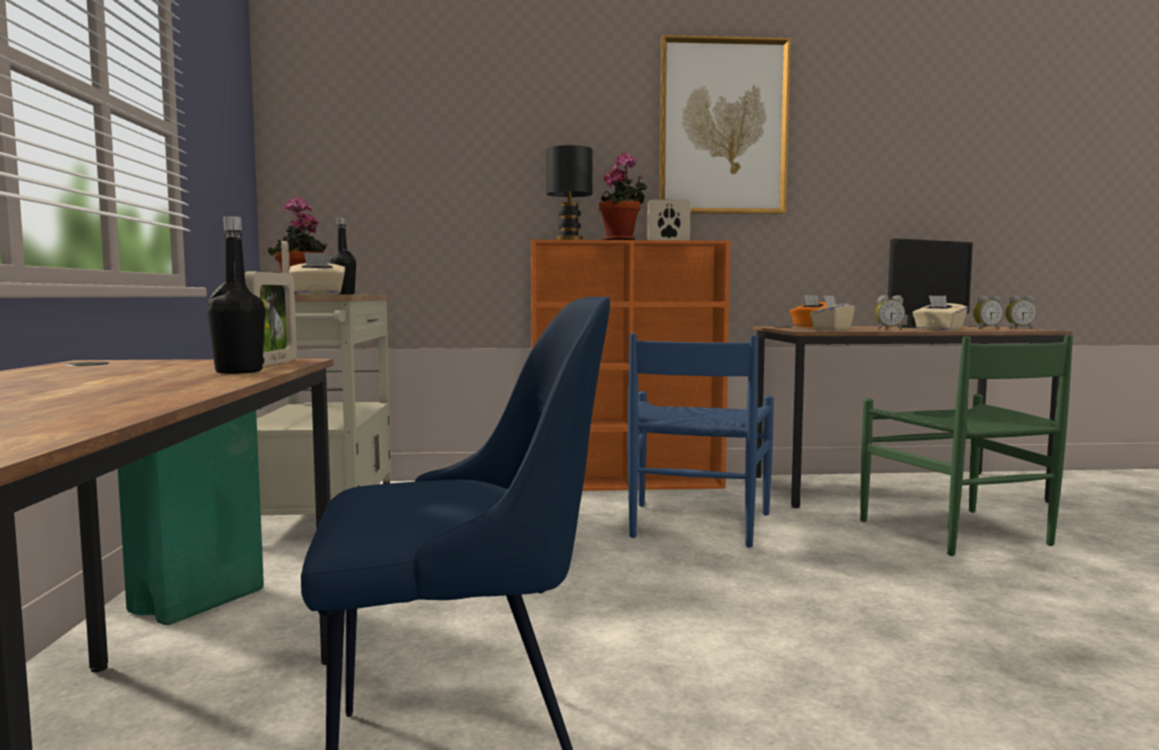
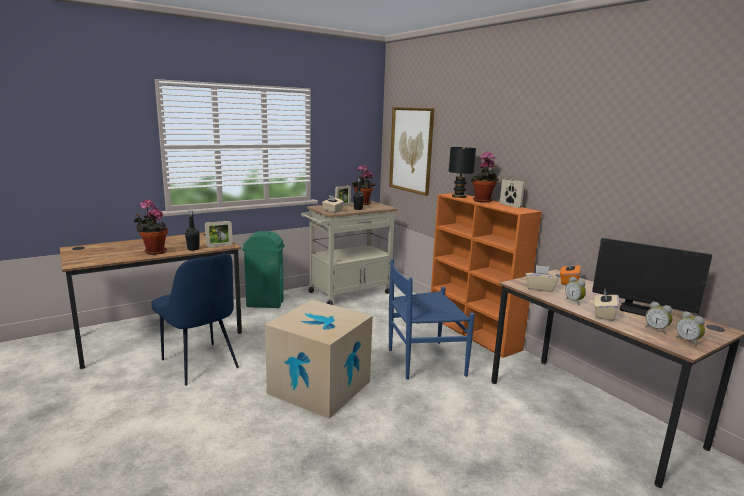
camera: 60 degrees right, 10 degrees up
(142, 388) = (153, 252): none -> potted plant
(723, 127) = (556, 135): picture -> picture (411, 150)
(733, 616) = (320, 387): none -> cardboard box
(958, 533) = (509, 441): green chair -> none

